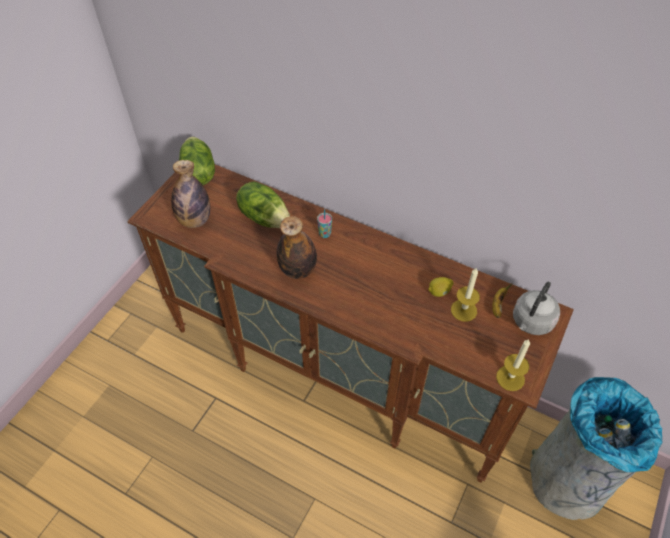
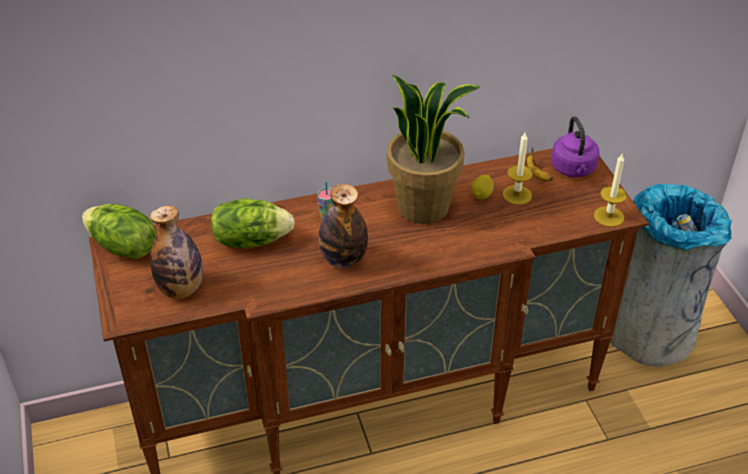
camera: 45 degrees left, 10 degrees down
(391, 271) = (424, 206): none -> potted plant
(531, 322) = (574, 169): grey kettle -> purple kettle

